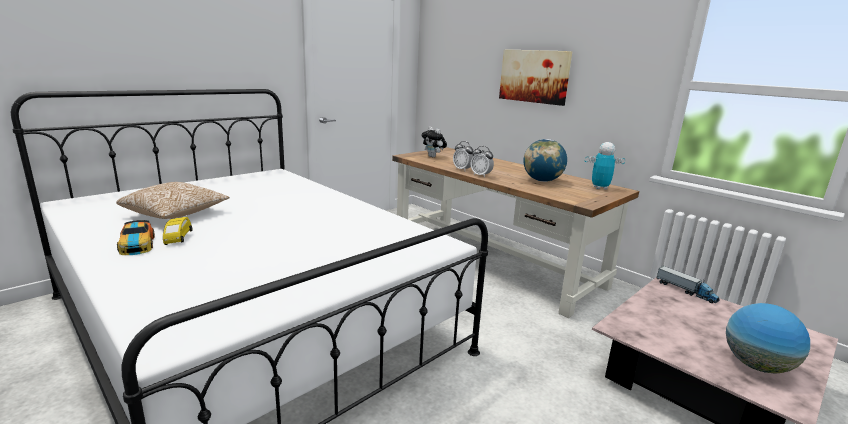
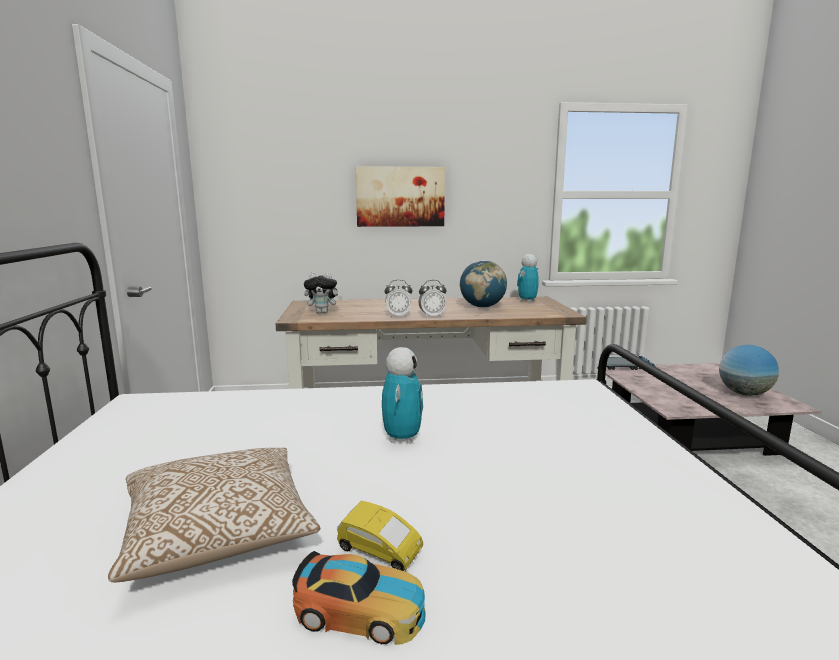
camera: 50 degrees left, 5 degrees down
(293, 219) = (402, 438): none -> toy robot

